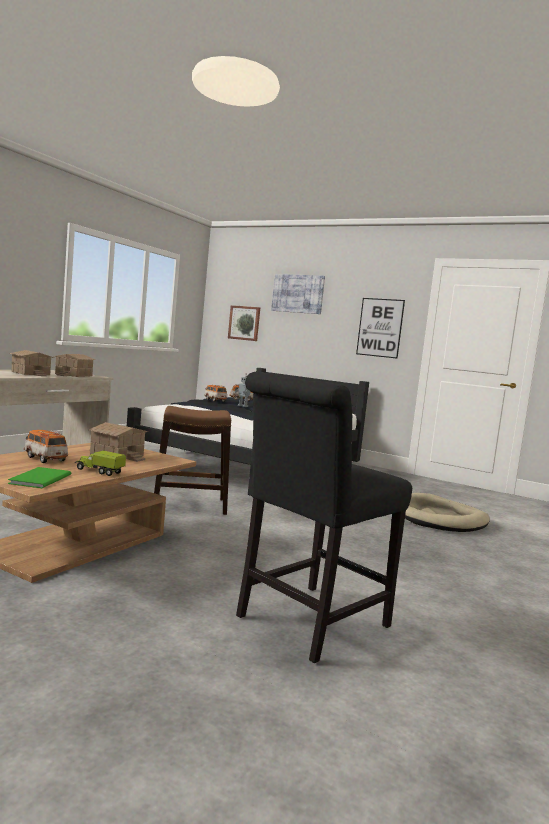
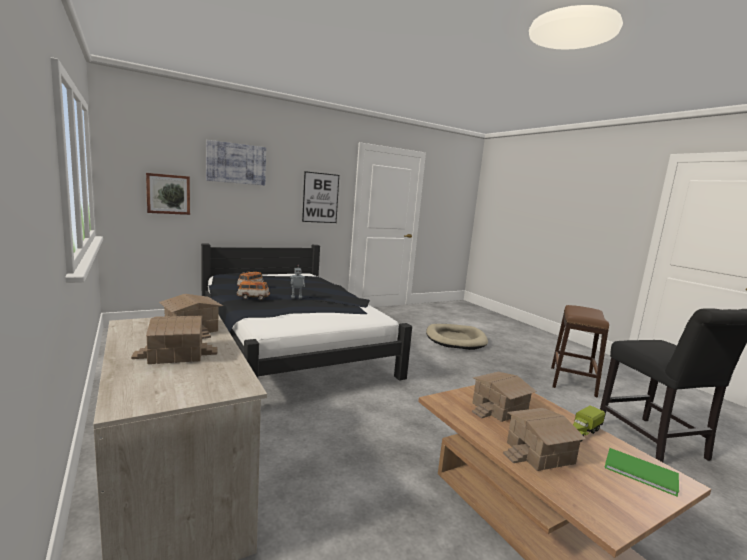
camera: 60 degrees left, 5 degrees up
(45, 459) = (541, 453): toy car -> toy house
(189, 504) = (409, 415): brown stool -> brown stool (572, 381)

